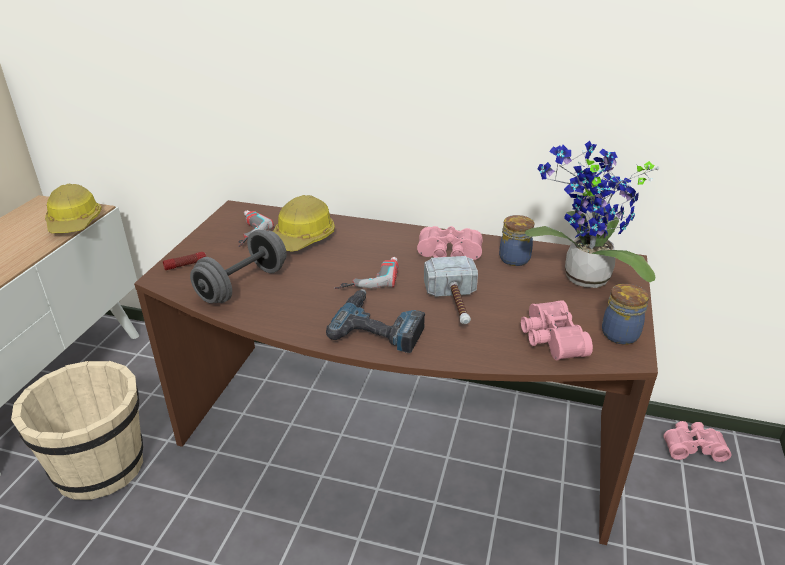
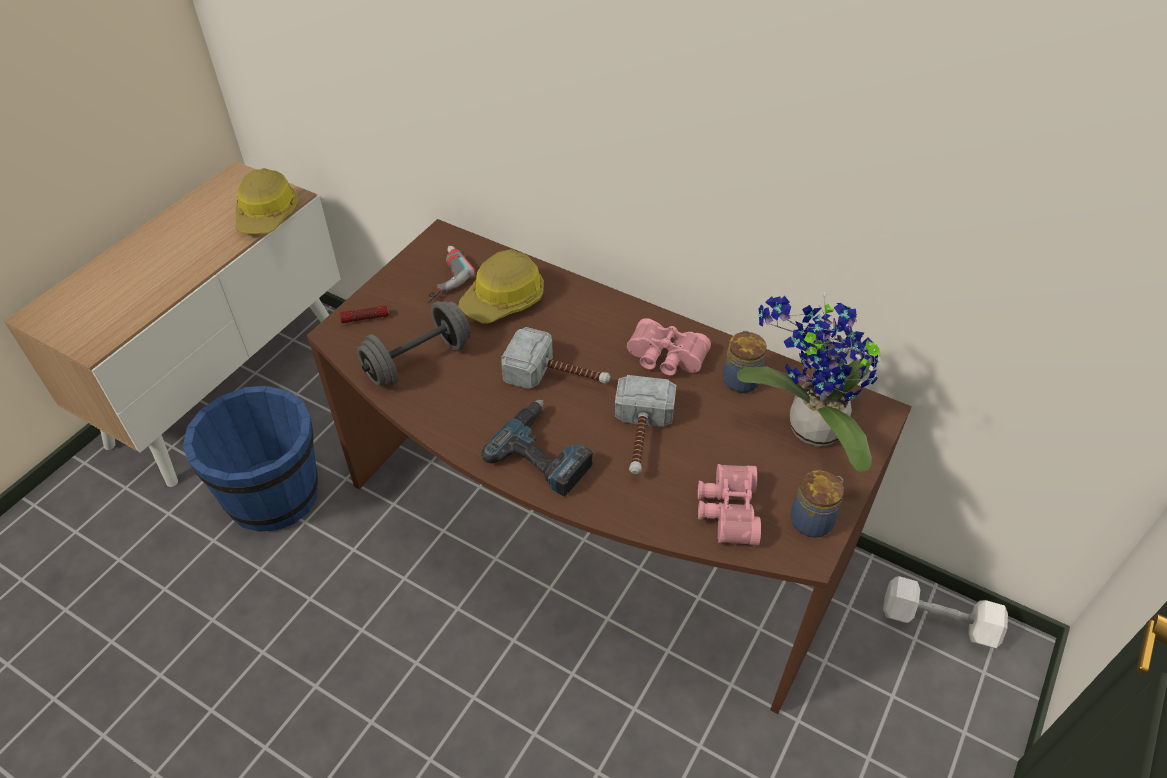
camera: 15 degrees right, 15 degrees up
(100, 466) = (274, 494): beige bucket -> blue bucket
(368, 277) = (558, 377): power drill -> hammer
(692, 446) = (938, 621): pink binoculars -> white dumbbell

